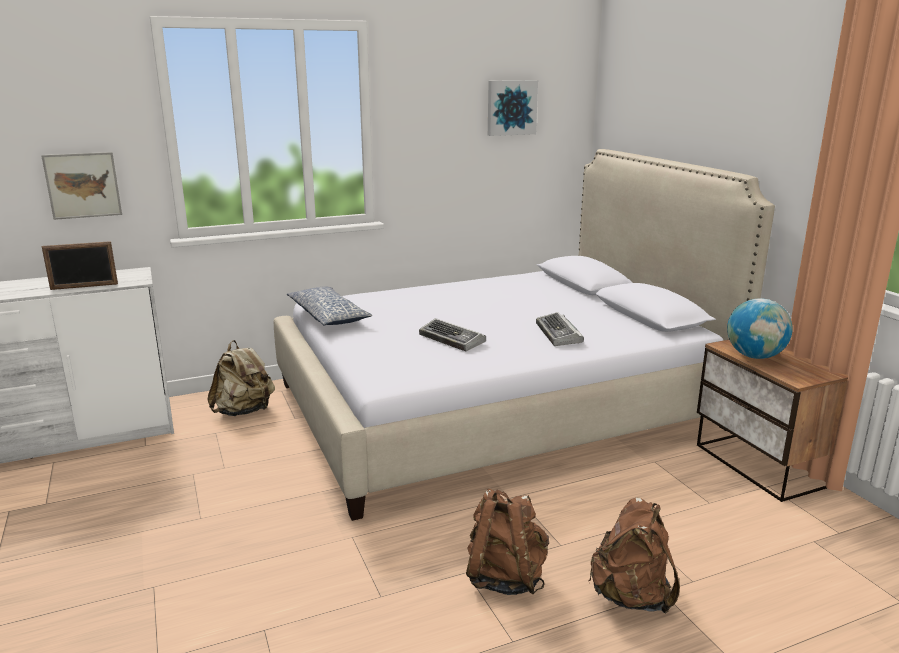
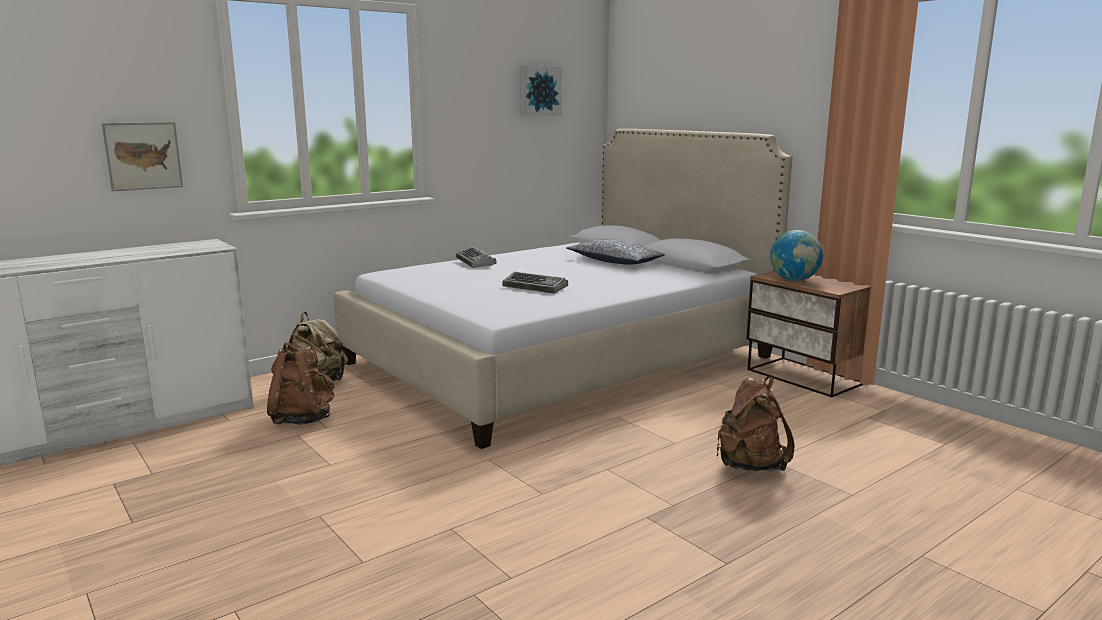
camera: 15 degrees left, 5 degrees down
(84, 286) = (165, 253): picture frame -> none
(328, 316) = (402, 280): pillow -> pillow (614, 262)
(505, 577) = (642, 468): brown backpack -> brown backpack (303, 419)
(559, 334) = (626, 279): keyboard -> keyboard (476, 262)

